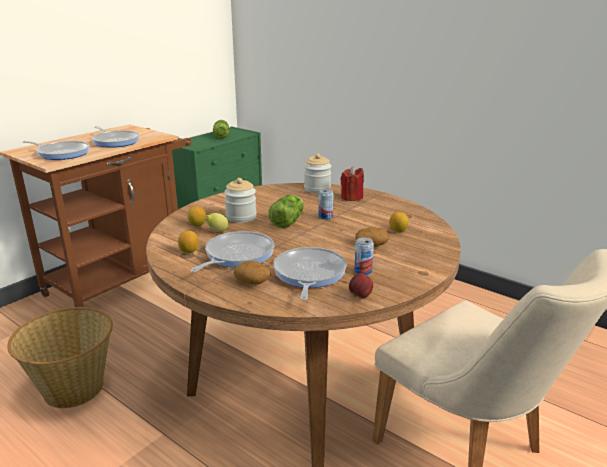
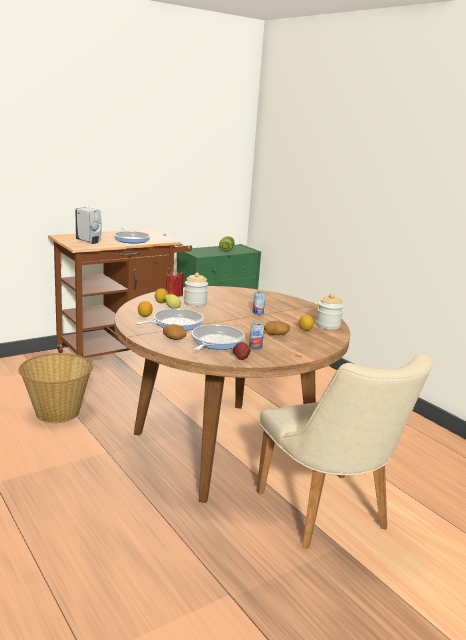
camera: 15 degrees right, 5 degrees down
(61, 153) = (89, 242): frying pan -> white soap dispenser
(288, 221) = (228, 311): lettuce -> none
(317, 189) = (268, 295): jar -> jar (328, 325)
(351, 197) = (289, 304): red candle -> red candle (174, 294)

